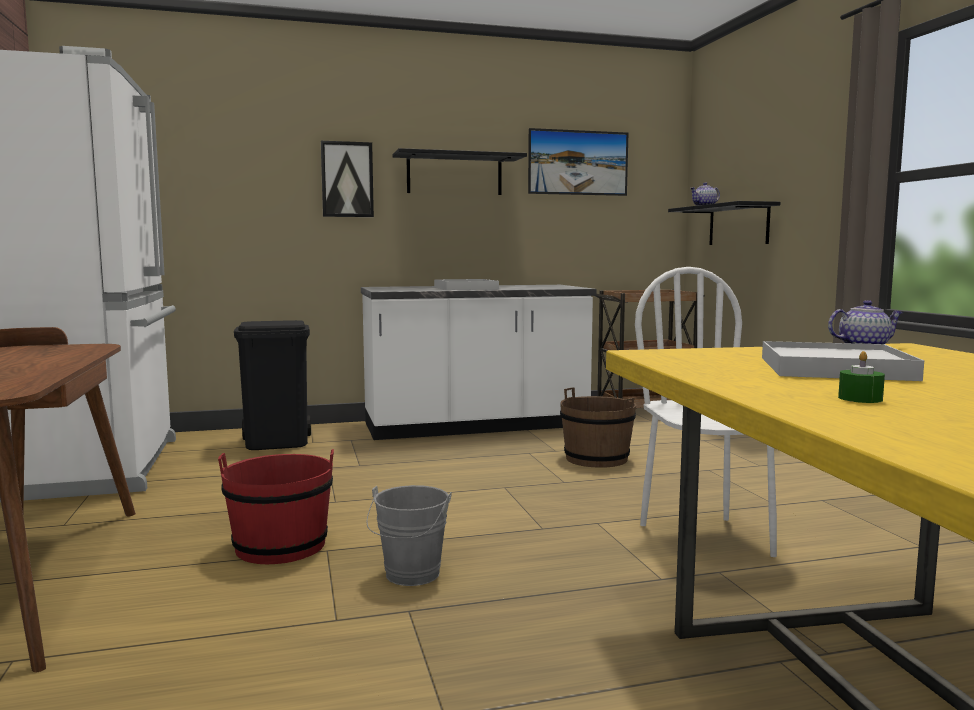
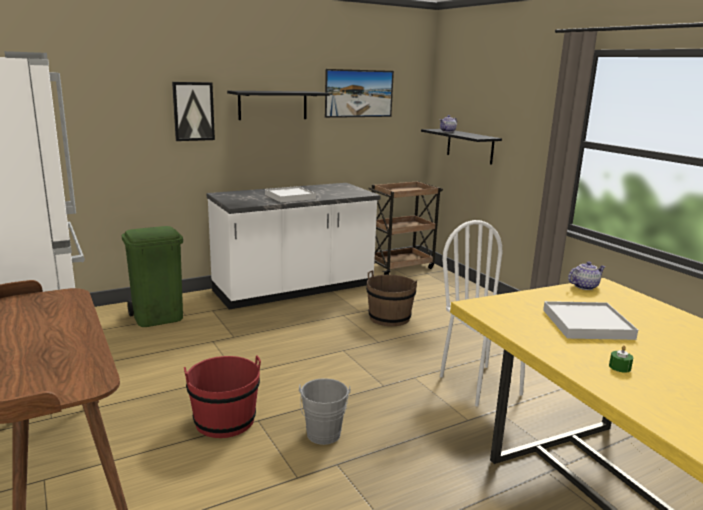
camera: 15 degrees left, 10 degrees up
(278, 443) = (158, 317): black trash can -> green trash can

